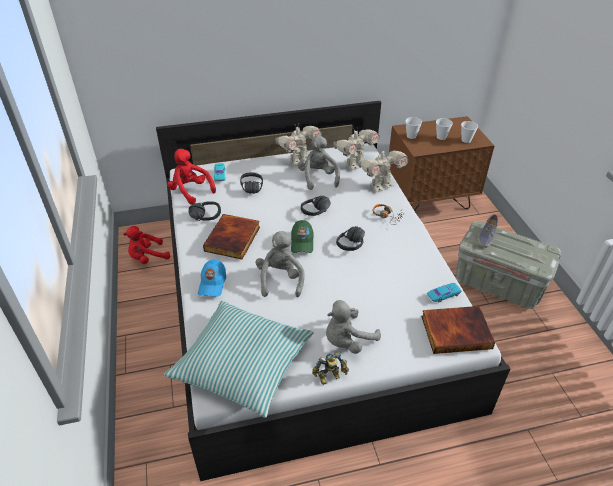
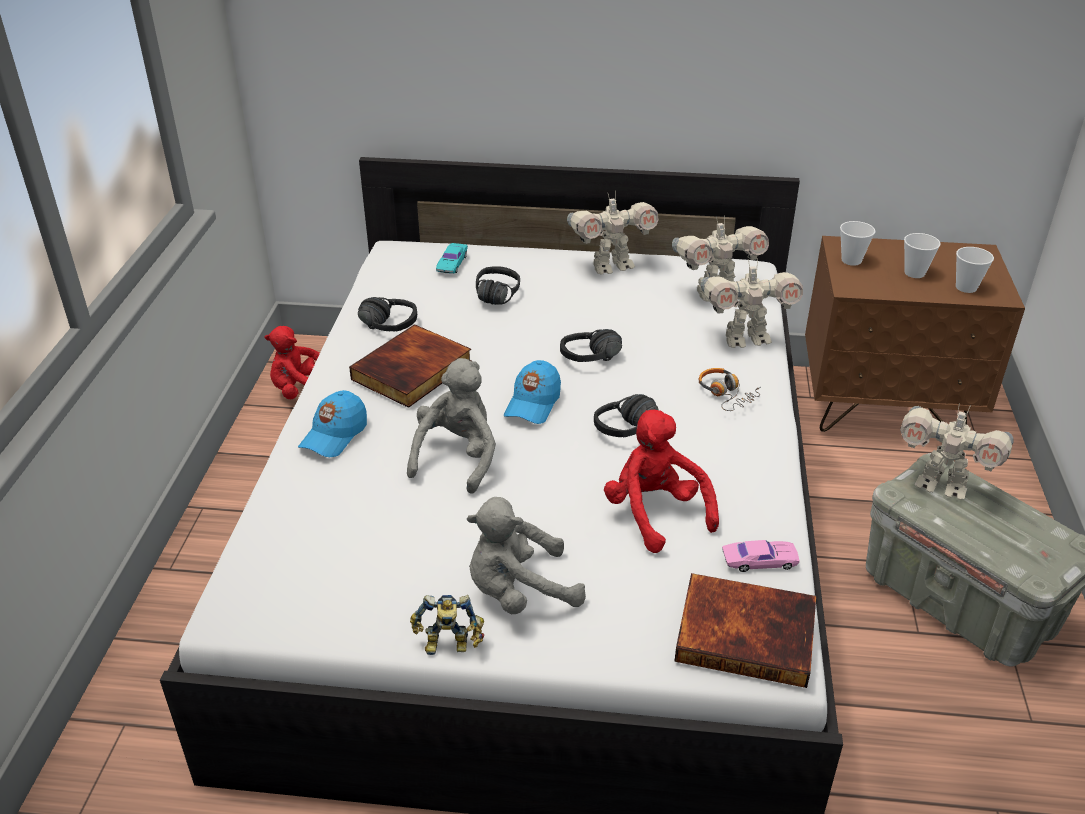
camera: 20 degrees right, 5 degrees down
(190, 191) = (387, 280): red plush toy -> red plush toy (655, 513)
(242, 363) = (306, 578): pillow -> none
(302, 242) = (533, 404): green cap -> blue cap
(318, 178) = (629, 302): grey plush toy -> none
(443, 295) = (759, 560): turquoise toy car -> pink toy car
(486, 236) = (941, 485): shoe -> toy robot

